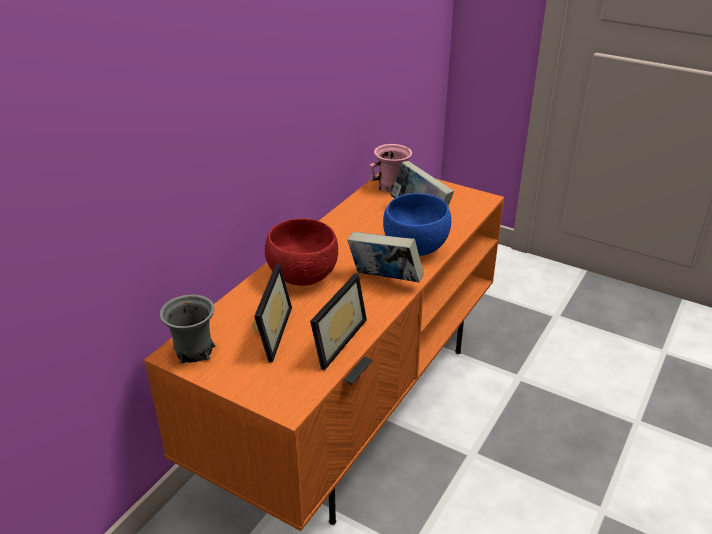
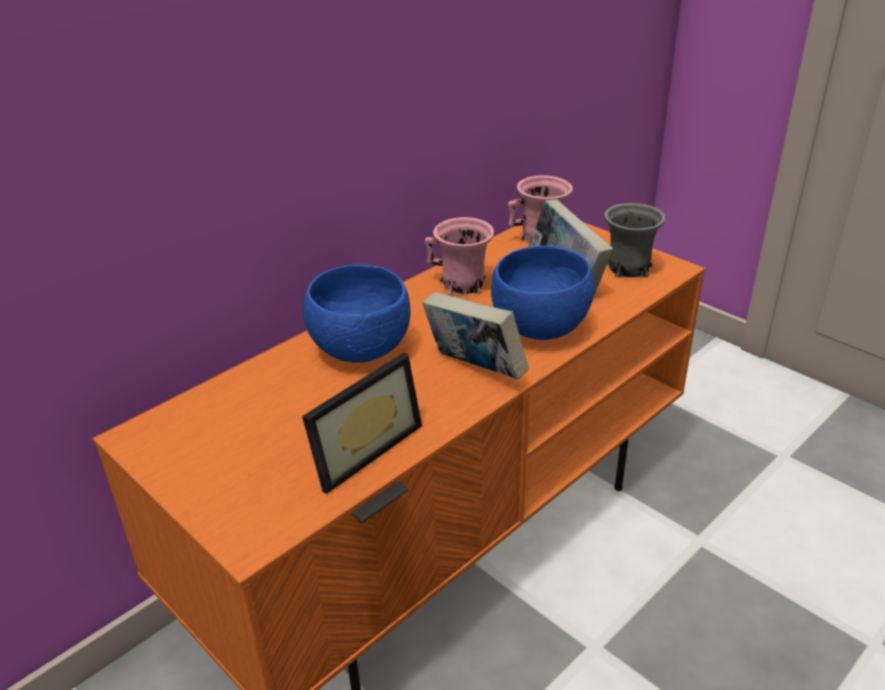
camera: 15 degrees right, 0 degrees up
(193, 351) = (161, 436): grey mug -> grey mug (627, 268)
(267, 332) = (273, 424): picture frame -> none
(302, 277) = (359, 350): red bowl -> blue bowl
(352, 225) = (463, 285): none -> pink mug

